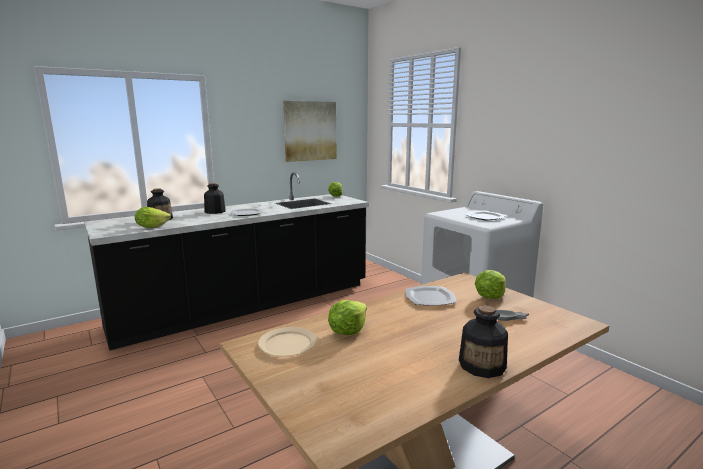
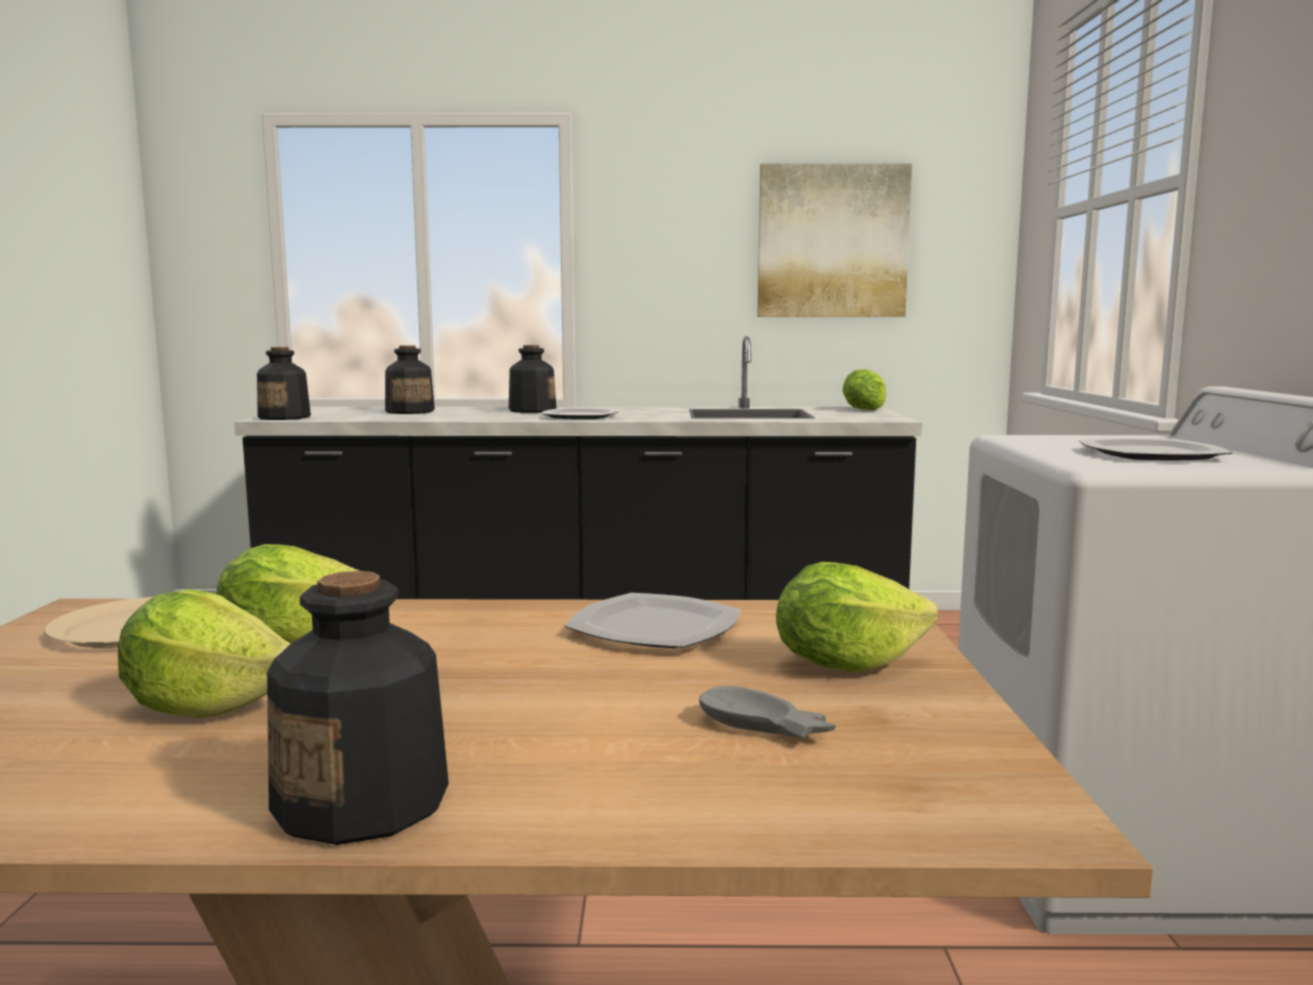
camera: 35 degrees right, 5 degrees down
(109, 232) = (285, 417): none -> bottle
(152, 227) = (363, 418): lettuce -> lettuce (207, 707)

